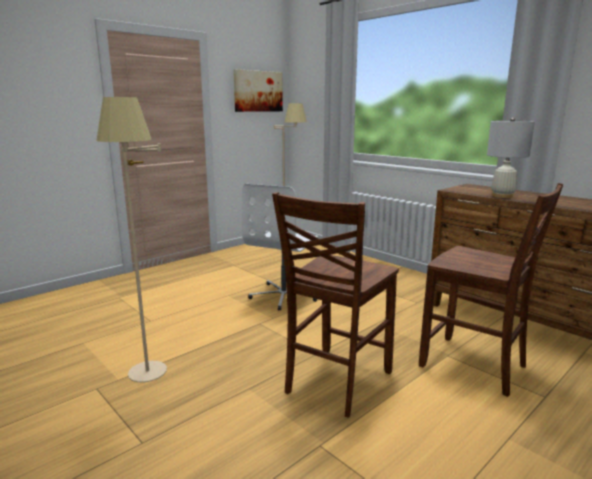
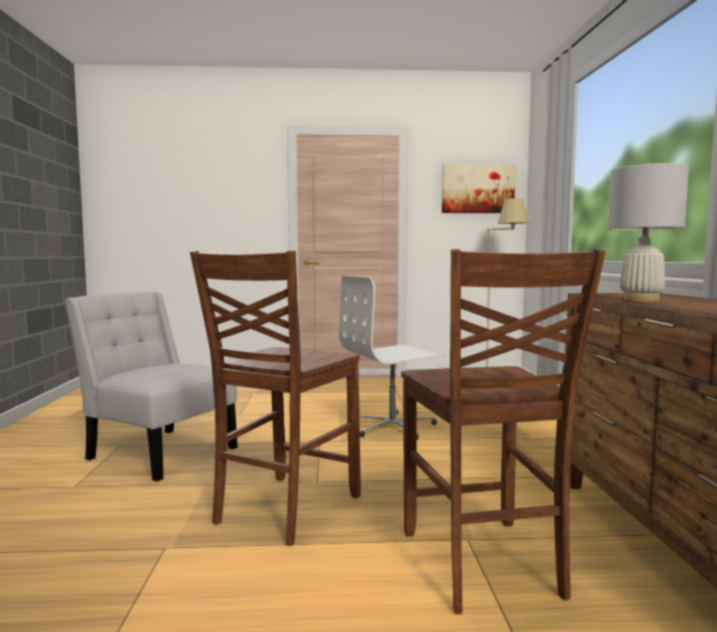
camera: 40 degrees right, 10 degrees down
(150, 380) = (158, 452): beige floor lamp -> white chair
(335, 382) = (284, 509): brown chair -> brown chair turned 45 degrees counterclockwise

